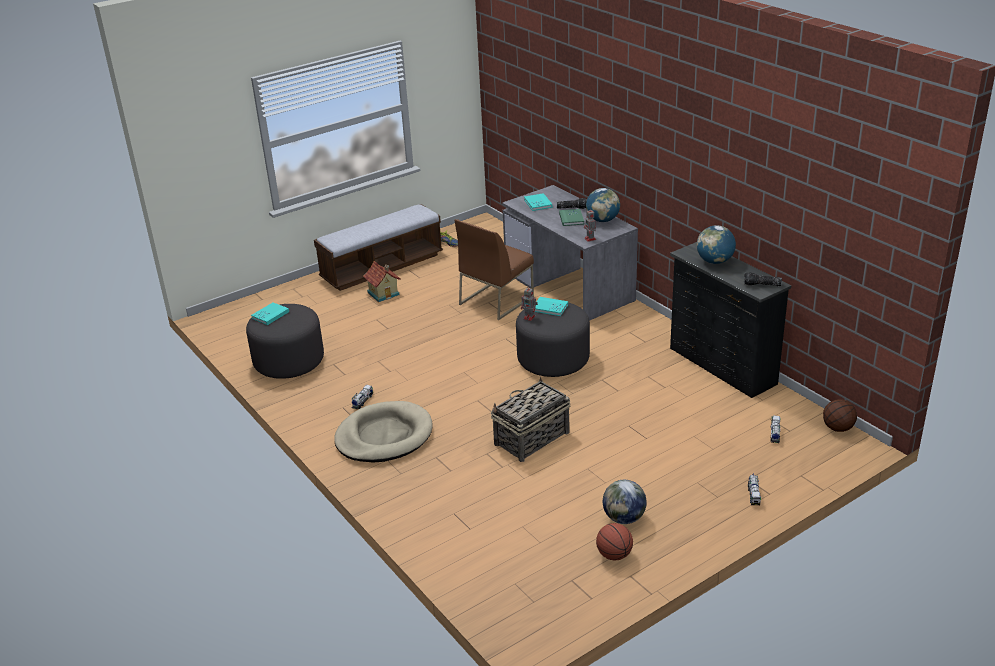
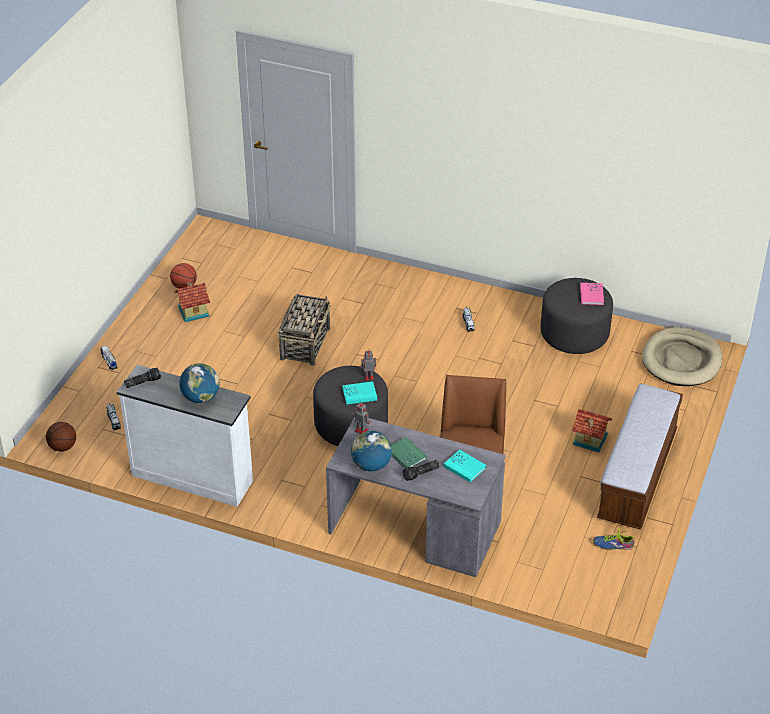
camera: 145 degrees right, 10 degrees up
(270, 315) = (591, 295): turquoise book -> pink book
(384, 436) = (418, 303): beige dog bed -> beige dog bed (681, 360)
(624, 518) = (193, 311): globe -> toy house
(721, 367) = (192, 476): black dresser -> white dresser

